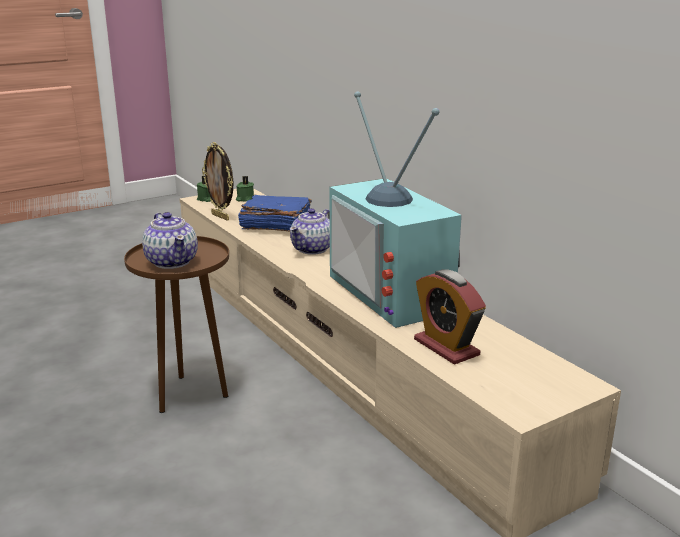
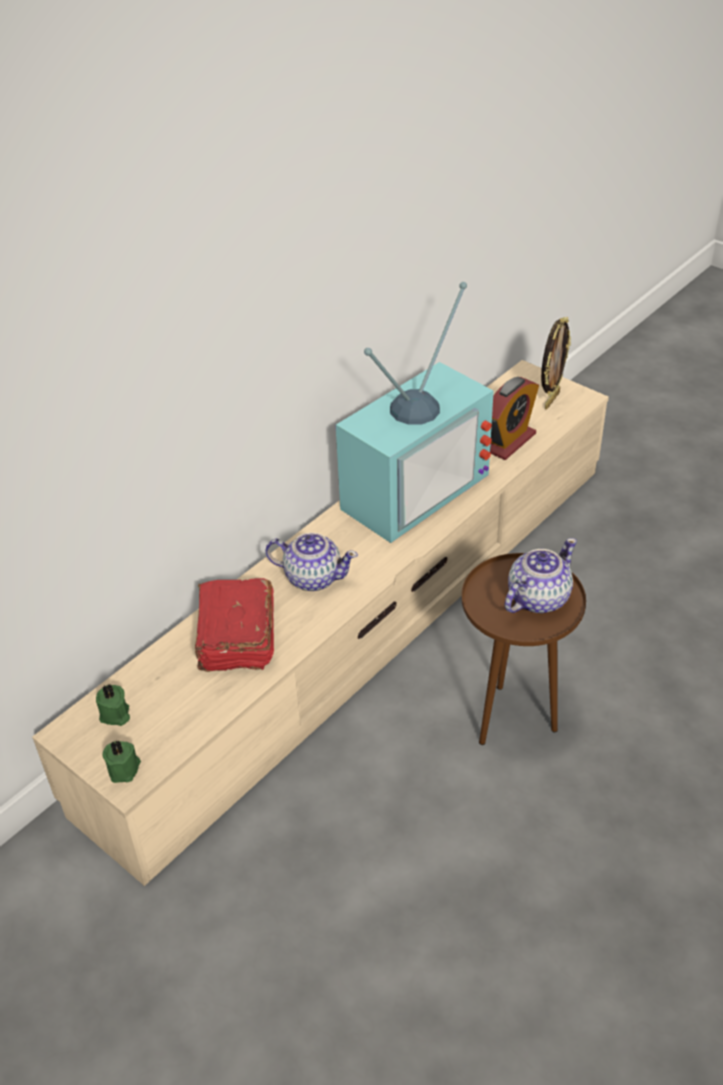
camera: 105 degrees left, 20 degrees up
(221, 217) = (213, 713): picture frame -> picture frame (551, 399)
(275, 225) = (236, 638): blue book -> red book

